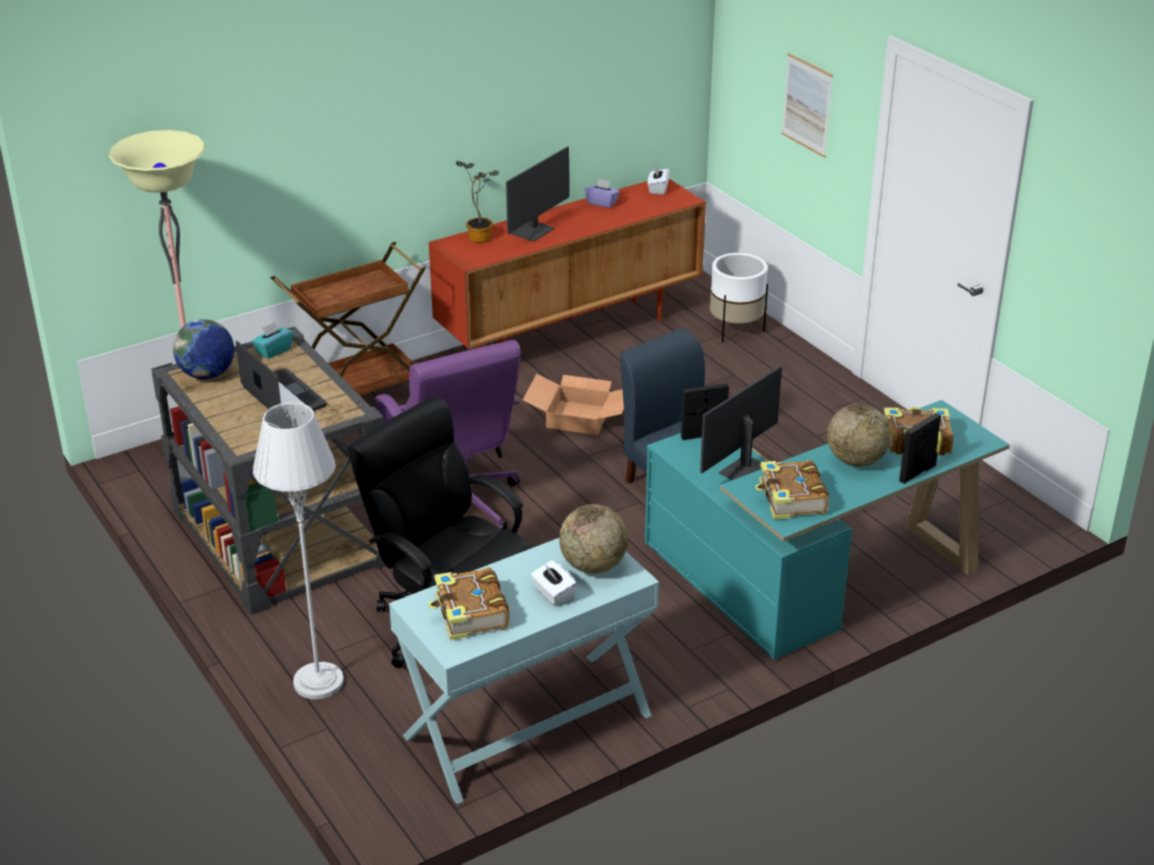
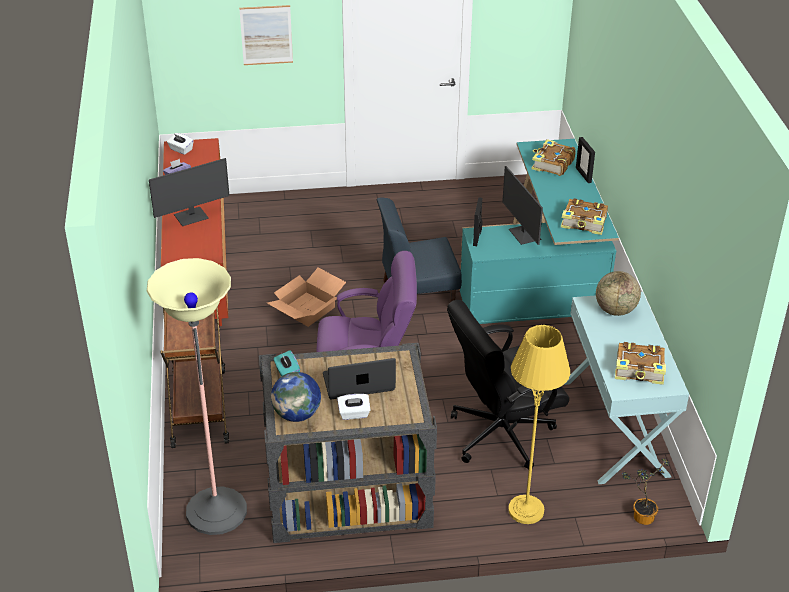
camera: 65 degrees left, 5 degrees up
(318, 682) = (526, 510): grey floor lamp -> yellow floor lamp
(480, 236) = (176, 241): potted plant -> potted plant (640, 515)
(534, 231) = (191, 217): monitor -> monitor turned 90 degrees clockwise
(553, 594) = (635, 333): white tissue box -> white tissue box (354, 414)
(736, 330) = (258, 211): white planter -> none
(856, 460) = (559, 189): globe -> none

